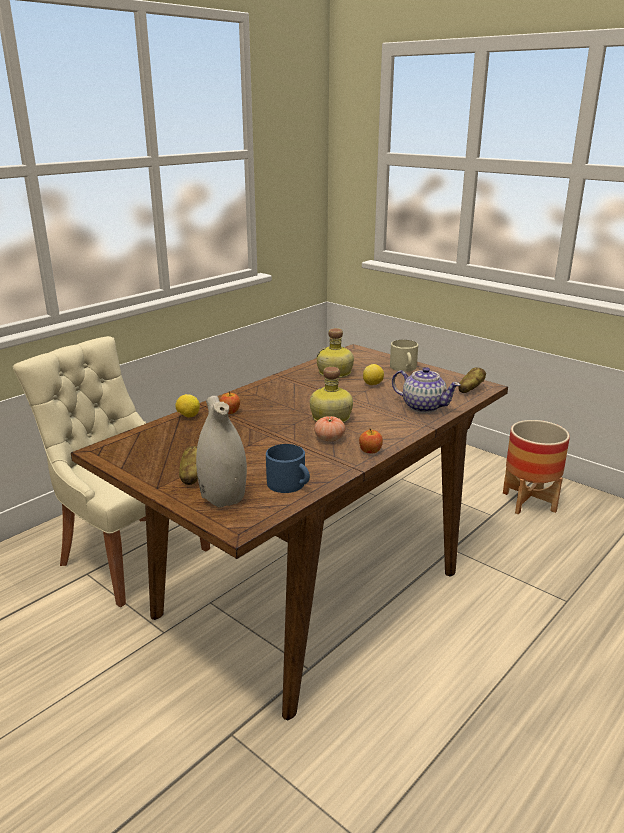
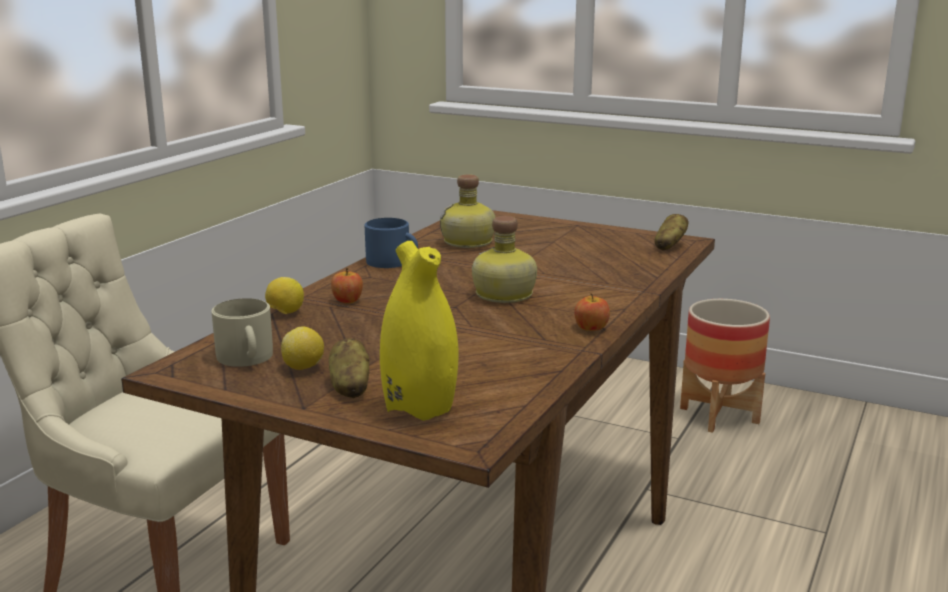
camera: 15 degrees left, 5 degrees down
(223, 498) = (419, 408): white vase -> yellow vase
(290, 485) = (507, 380): blue mug -> blue mug (393, 262)
(329, 438) = (521, 319): tomato -> none
(373, 384) = (533, 251): lemon -> lemon (304, 368)
(404, 368) = (561, 229): beige mug -> beige mug (246, 358)
(423, 406) = (622, 270): teapot -> none

